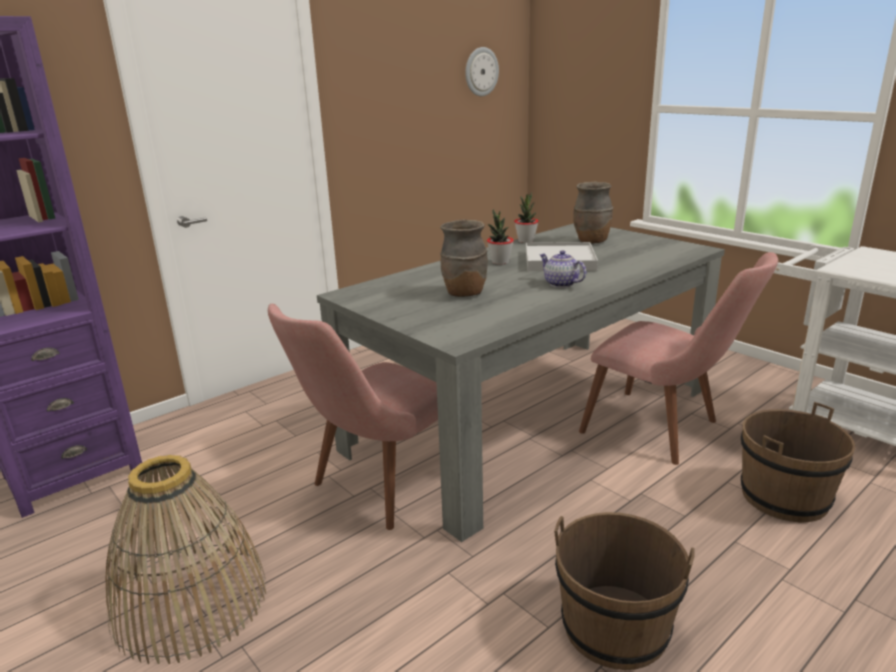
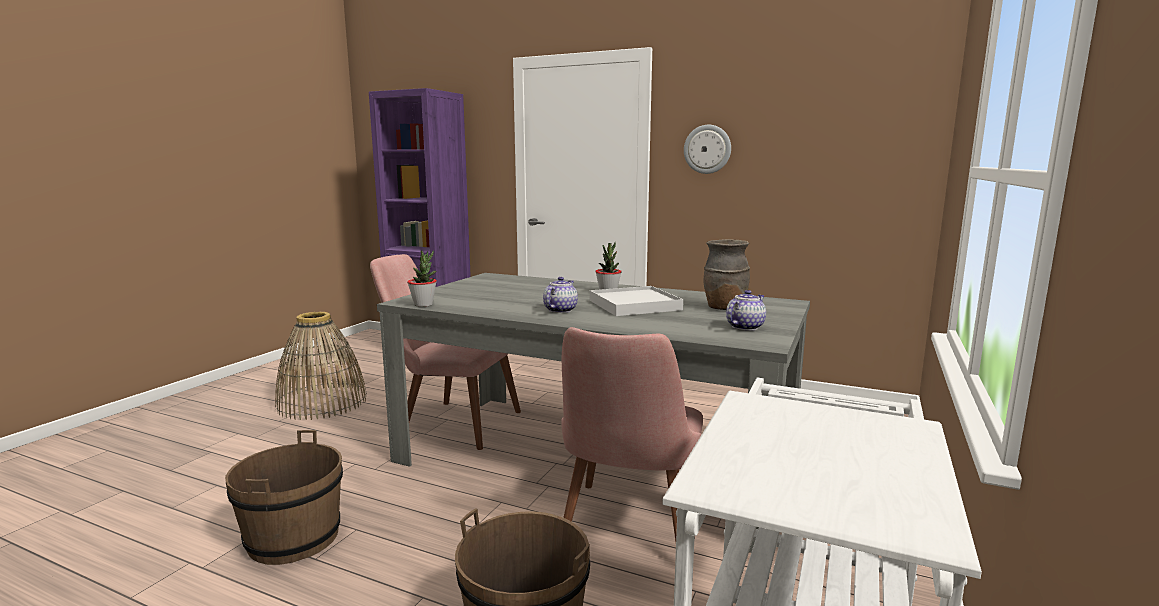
camera: 65 degrees right, 10 degrees down
(464, 293) = (510, 293): brown vase -> none
(481, 72) = (857, 128): wall clock -> wall clock (707, 149)
(526, 241) = (690, 293): potted plant -> potted plant (423, 304)
(652, 246) = (744, 327): none -> teapot

